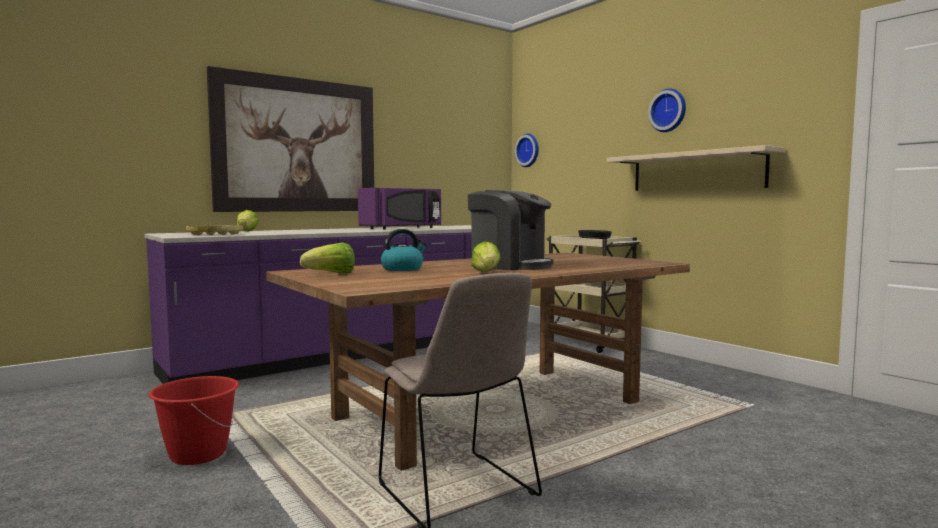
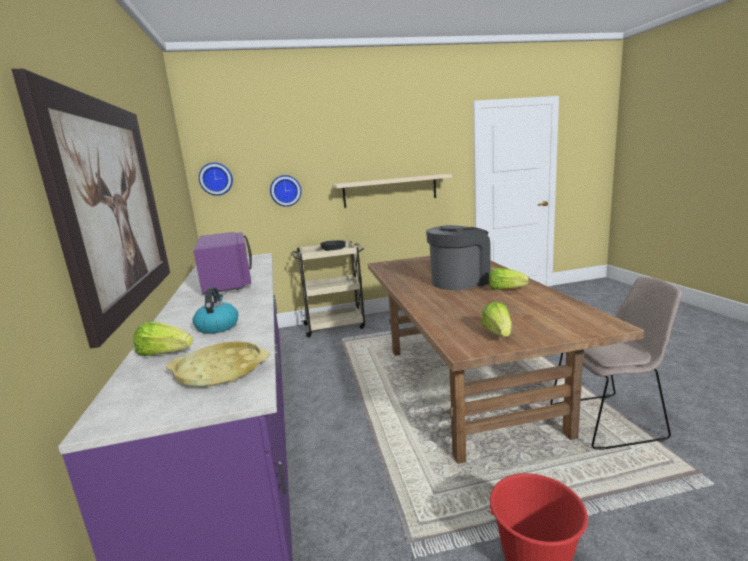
camera: 65 degrees left, 10 degrees up
(403, 269) = (465, 309): kettle -> kettle (217, 326)
(669, 110) = (365, 148): wall clock -> wall clock (285, 190)

